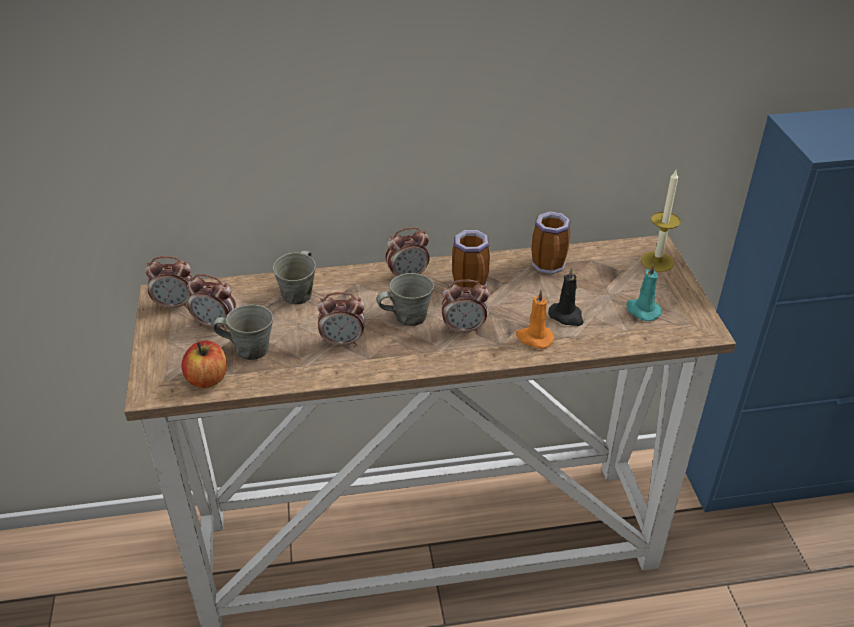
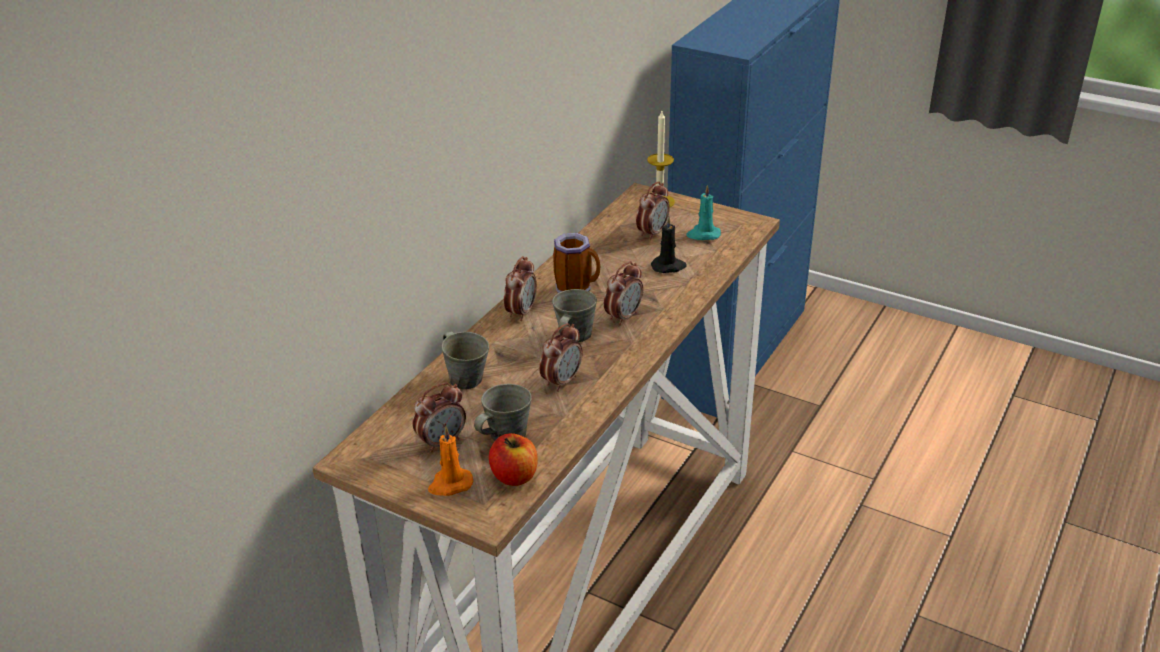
camera: 50 degrees left, 5 degrees down
(175, 305) = (379, 455): alarm clock -> alarm clock (652, 233)
(534, 338) = (674, 292): orange candle -> orange candle (450, 484)
(550, 267) = (603, 245): mug -> none

